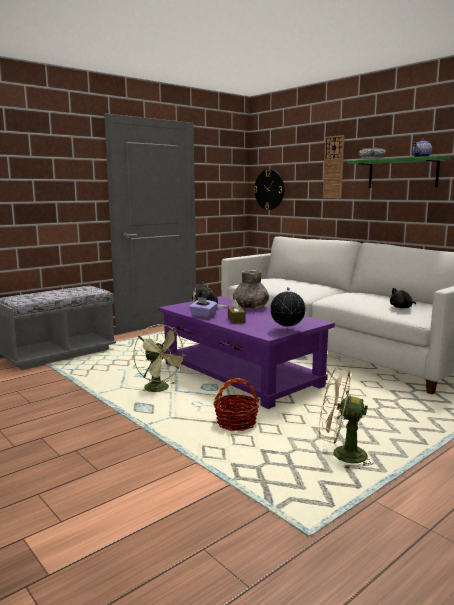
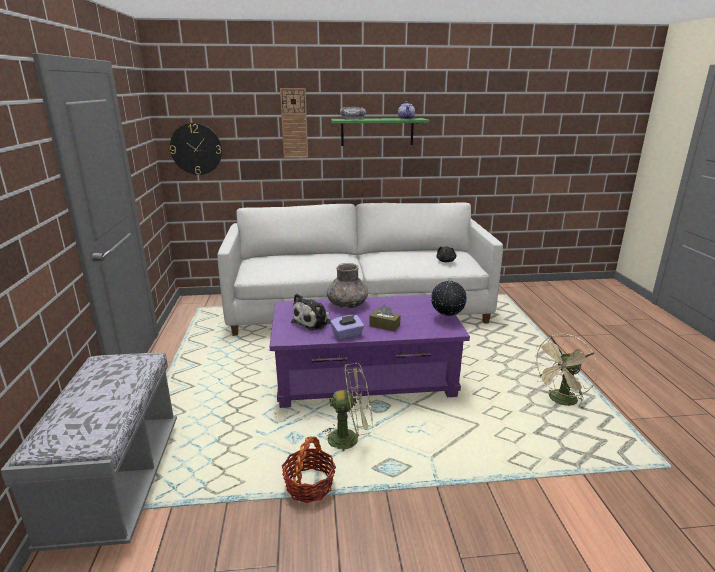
camera: 55 degrees left, 10 degrees up
(236, 423) = (471, 424): basket -> basket (309, 485)

